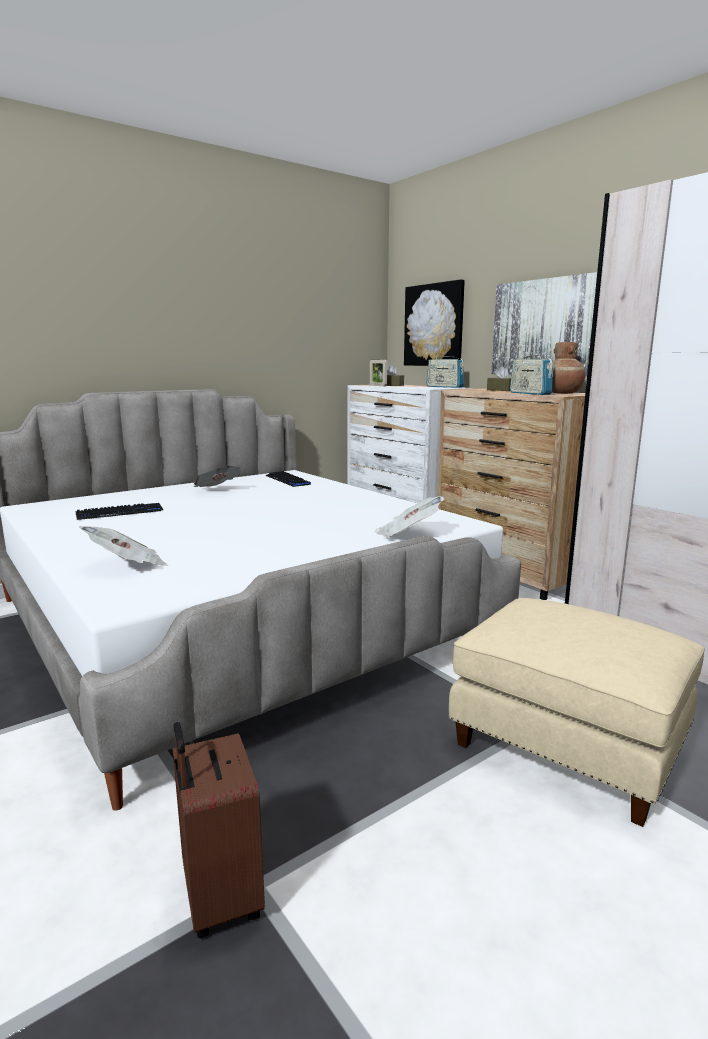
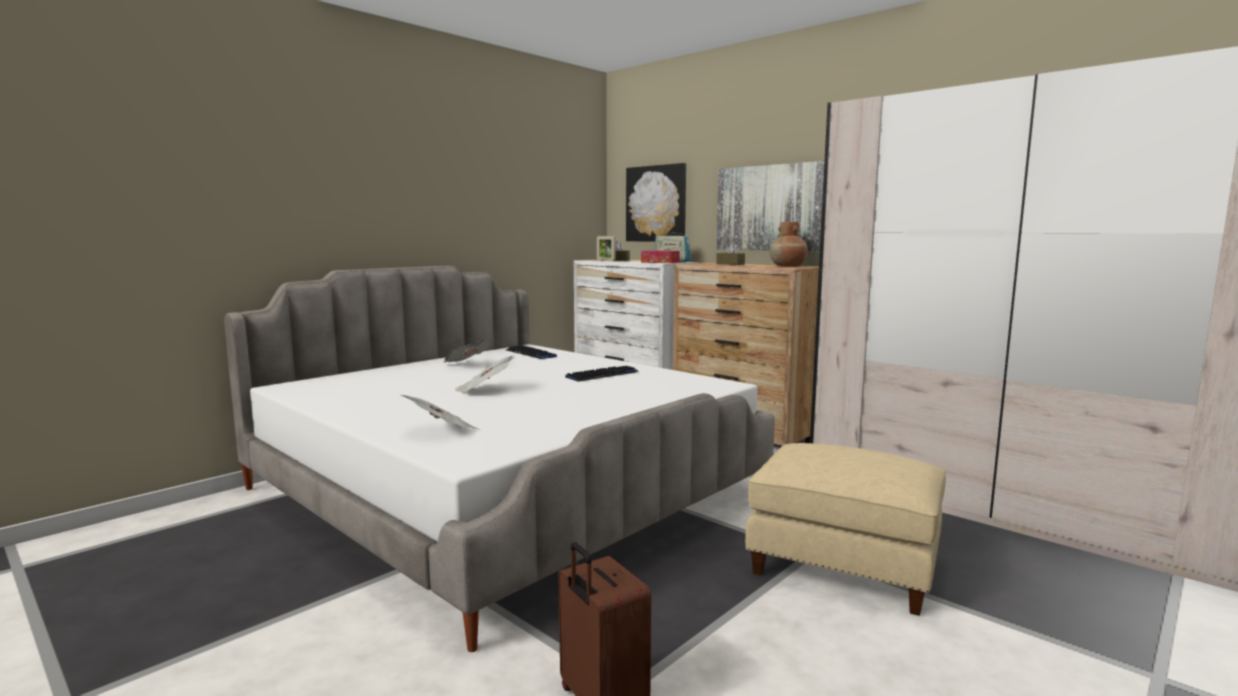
camera: 10 degrees left, 5 degrees down
(120, 513) = (387, 388): keyboard -> keyboard (602, 375)
(407, 534) = (679, 394): newspaper -> newspaper (484, 390)
(430, 388) = (660, 262): none -> tissue box
(530, 393) = (761, 267): radio -> none

